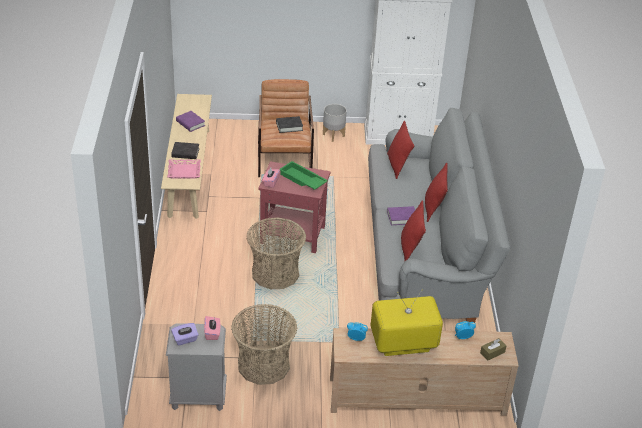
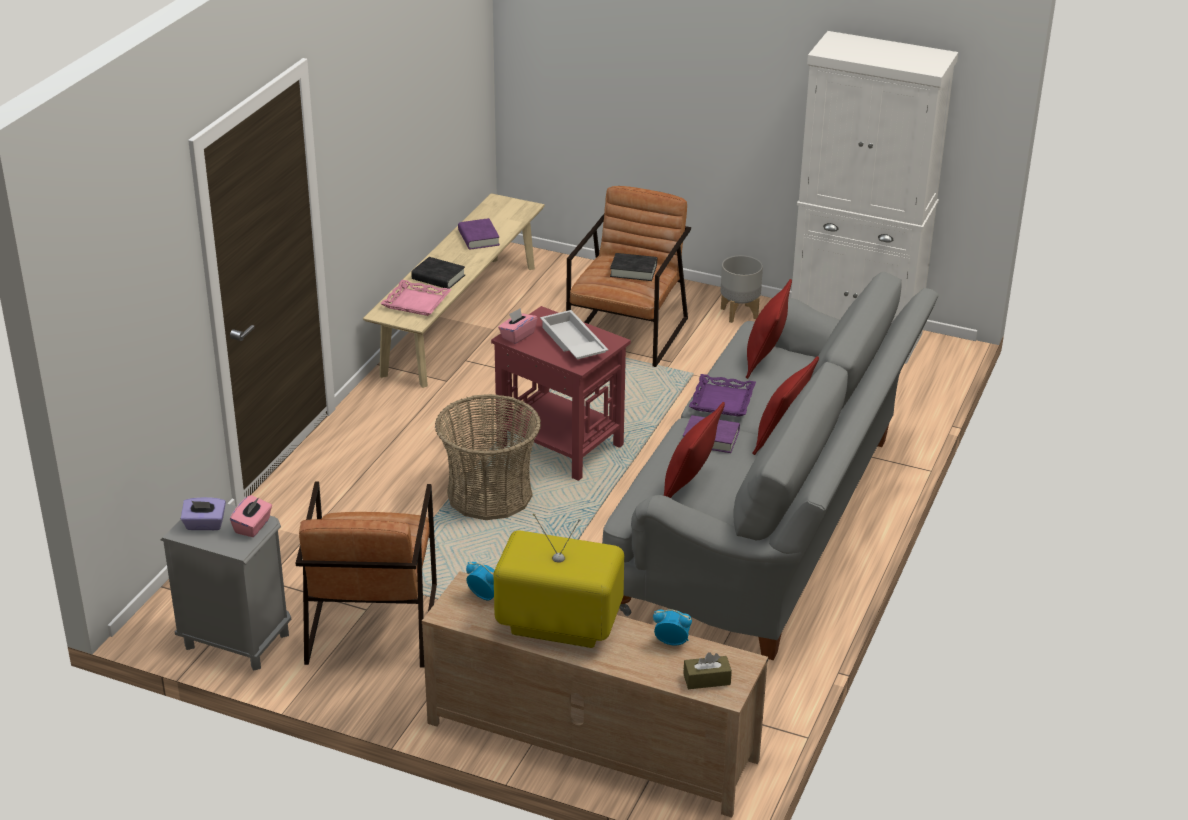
camera: 25 degrees right, 5 degrees down
(263, 365) = (371, 623): basket -> brown armchair
(302, 180) = (572, 343): green tray -> white tray
(393, 195) = (723, 401): none -> purple tray

